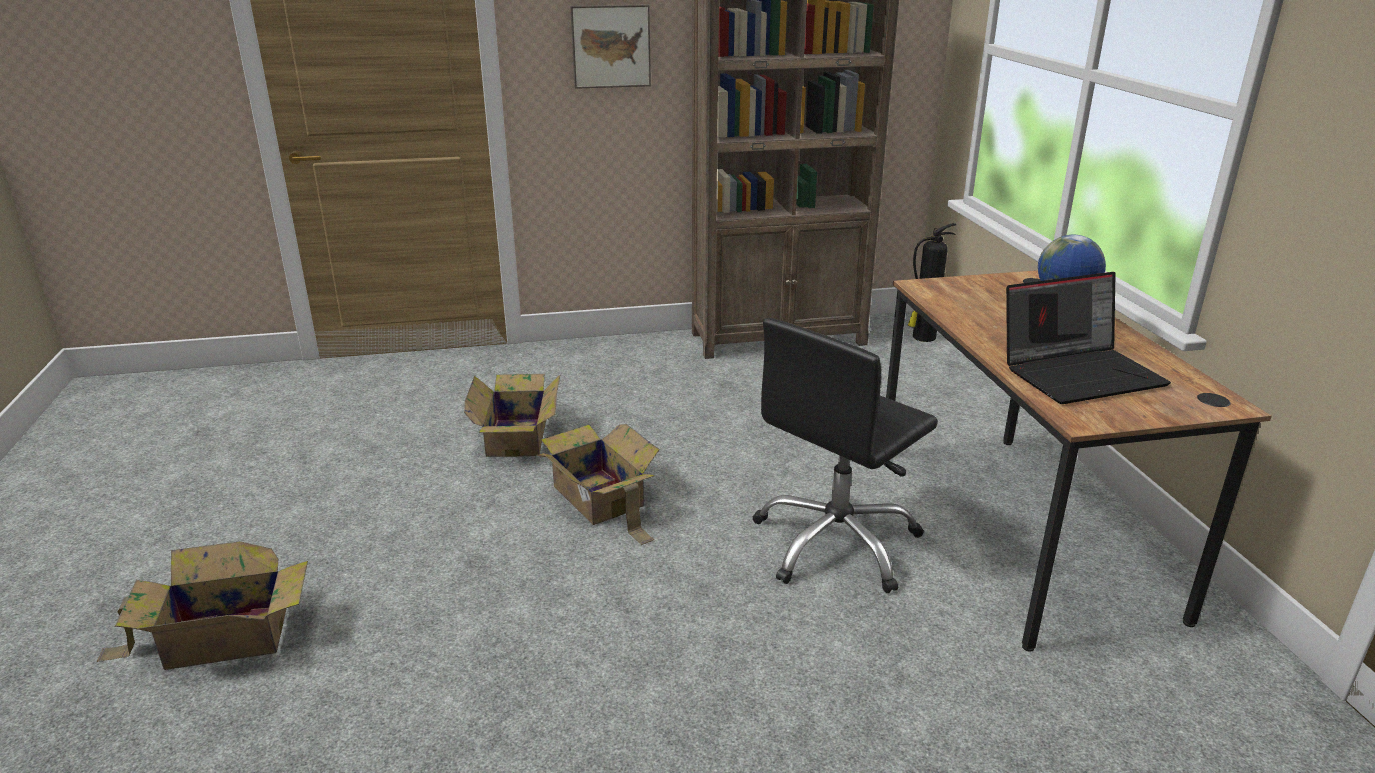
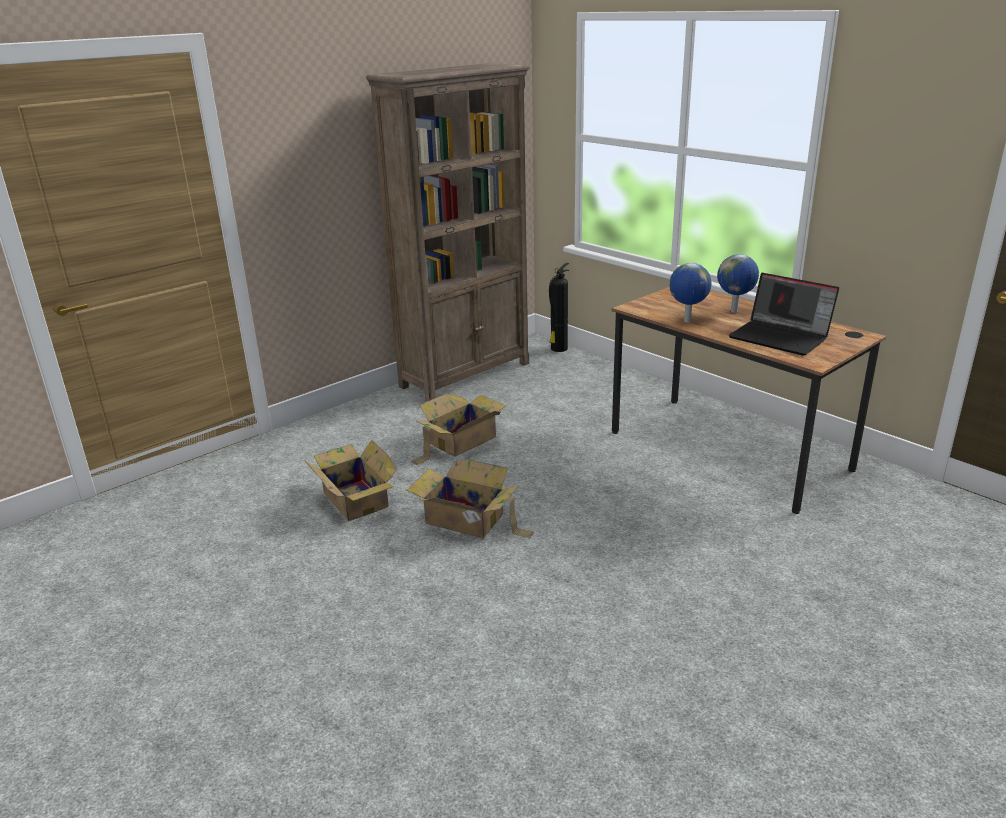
camera: 30 degrees left, 0 degrees up
(222, 637) = (299, 719): cardboard box -> cardboard box (460, 441)
(610, 46) = (315, 167): picture -> none
(836, 543) = (644, 493): black office chair -> none
(969, 319) = (687, 321): none -> globe
(1080, 373) = (781, 337): laptop -> laptop turned 90 degrees clockwise

